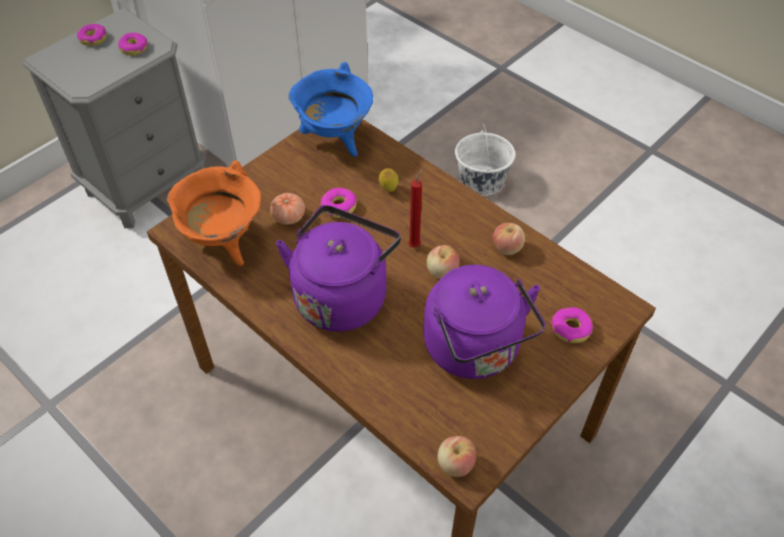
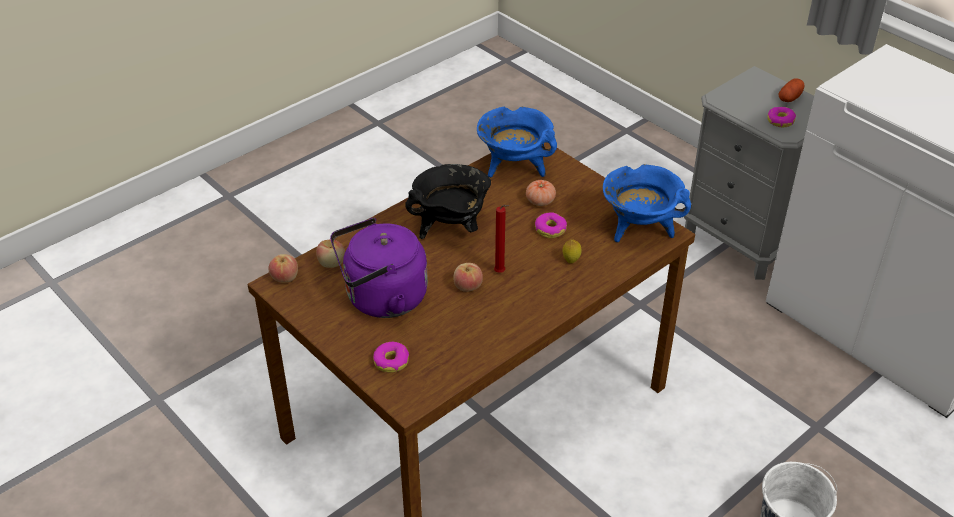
camera: 95 degrees right, 10 degrees down
(93, 39) = (790, 98): donut -> potato
(224, 242) = (514, 168): orange cooking pot -> blue cooking pot
(342, 295) = (451, 228): purple kettle -> black cooking pot
(507, 248) = (491, 332): apple -> apple (332, 263)

